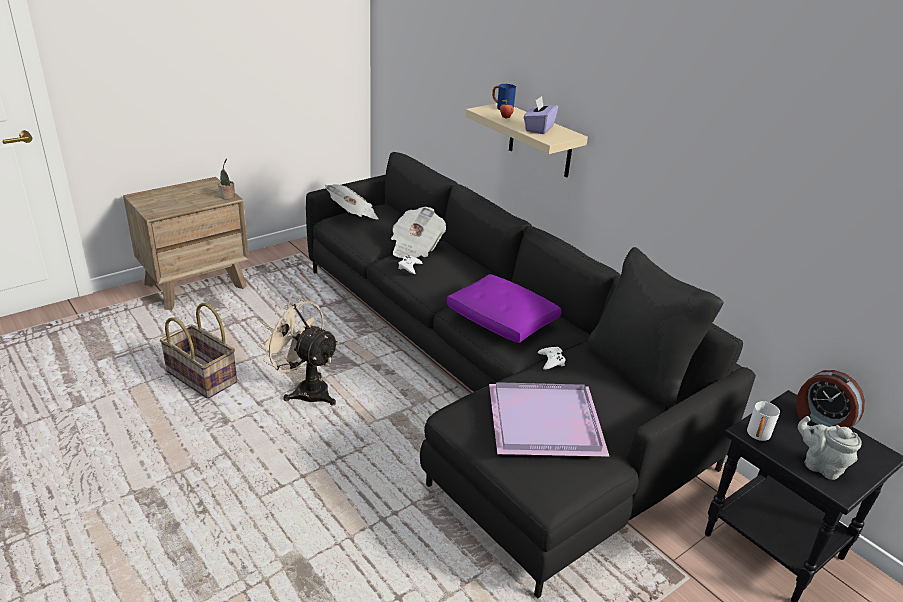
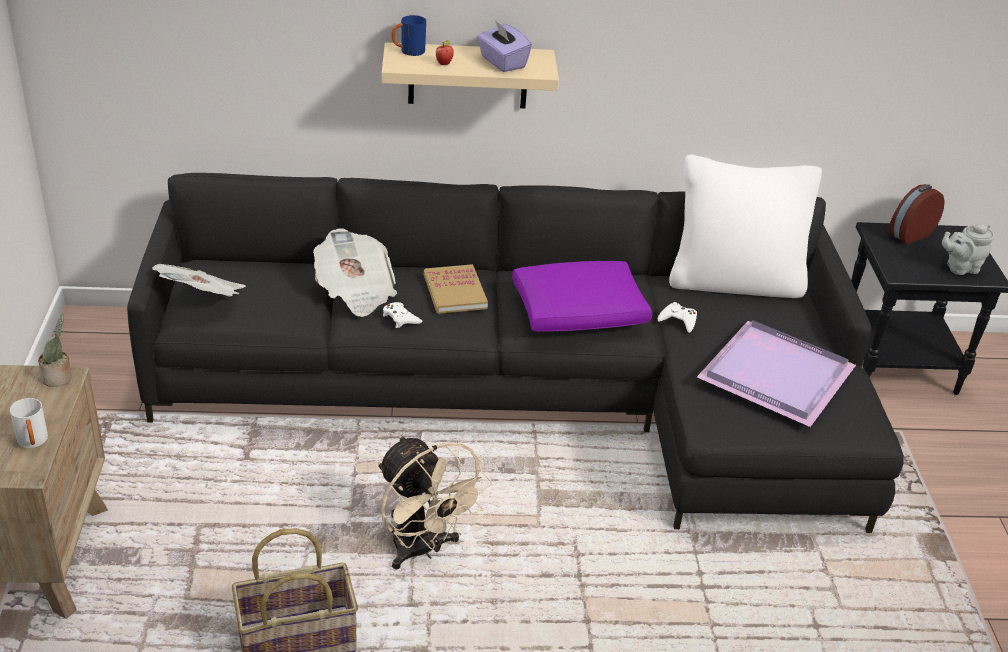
camera: 55 degrees left, 5 degrees up
(305, 390) = (423, 550): beige fan -> beige fan turned 105 degrees counterclockwise
(458, 274) = (454, 292): none -> book
(638, 371) = (734, 281): black pillow -> white pillow
(757, 436) = (907, 273): white mug -> white mug (33, 442)
(821, 422) = (909, 234): alarm clock -> alarm clock turned 150 degrees clockwise

